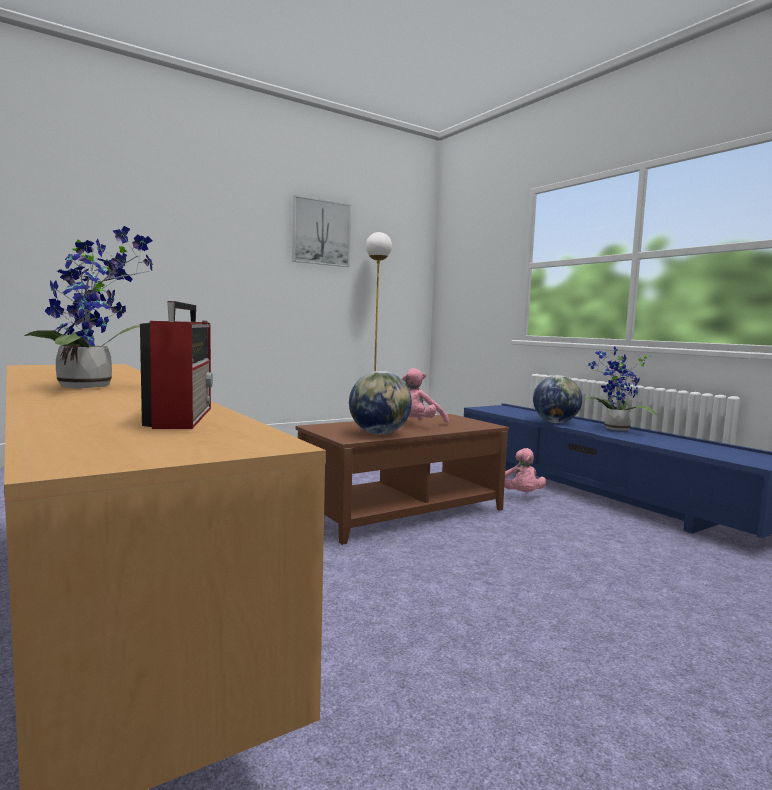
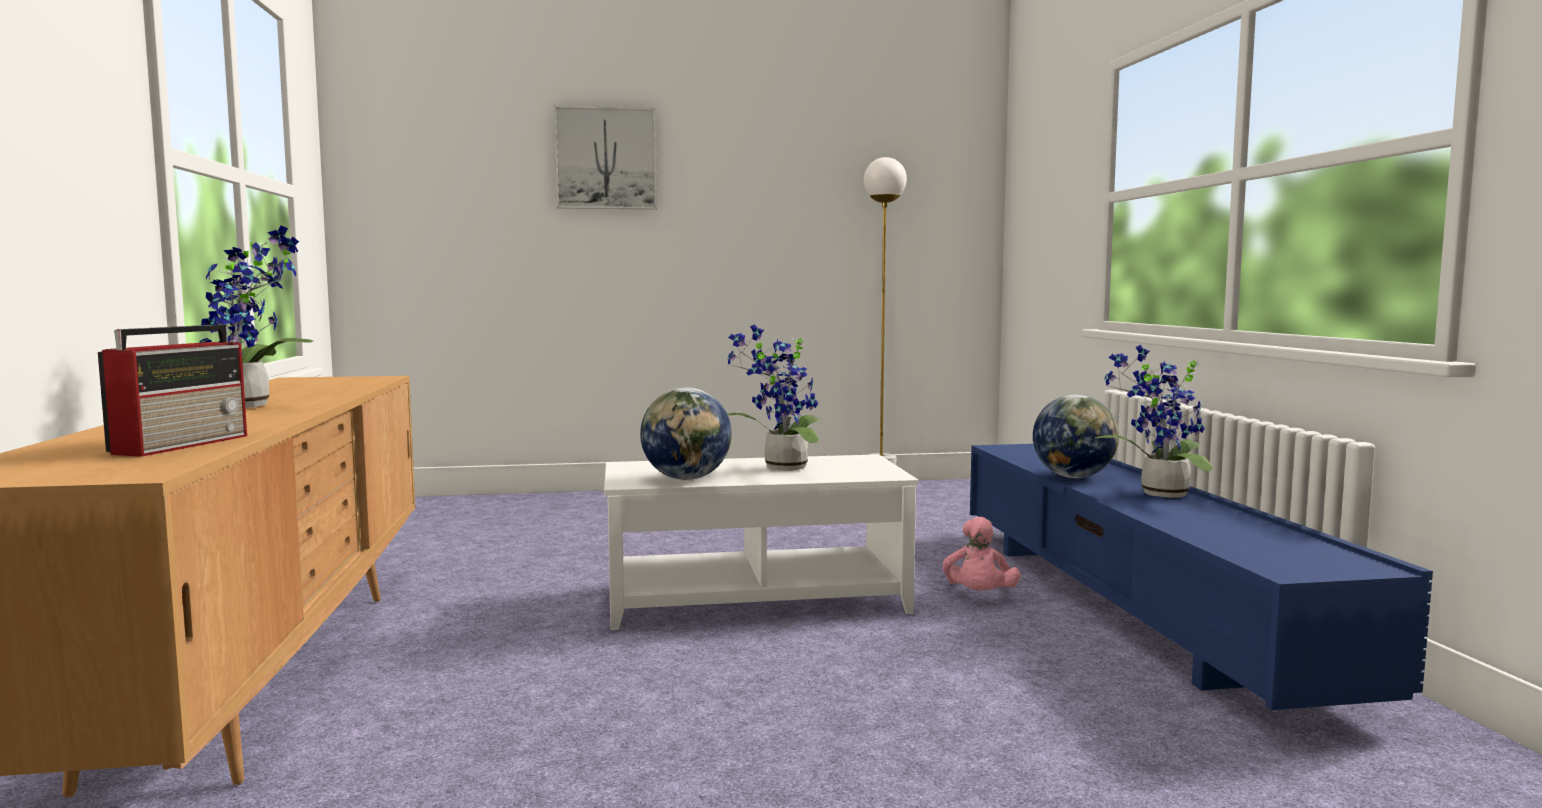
camera: 25 degrees right, 0 degrees up
(321, 232) = (791, 167): picture -> picture (606, 158)
(401, 511) = (755, 598): brown coffee table -> white coffee table
(419, 424) = (780, 468): pink plush toy -> potted plant

